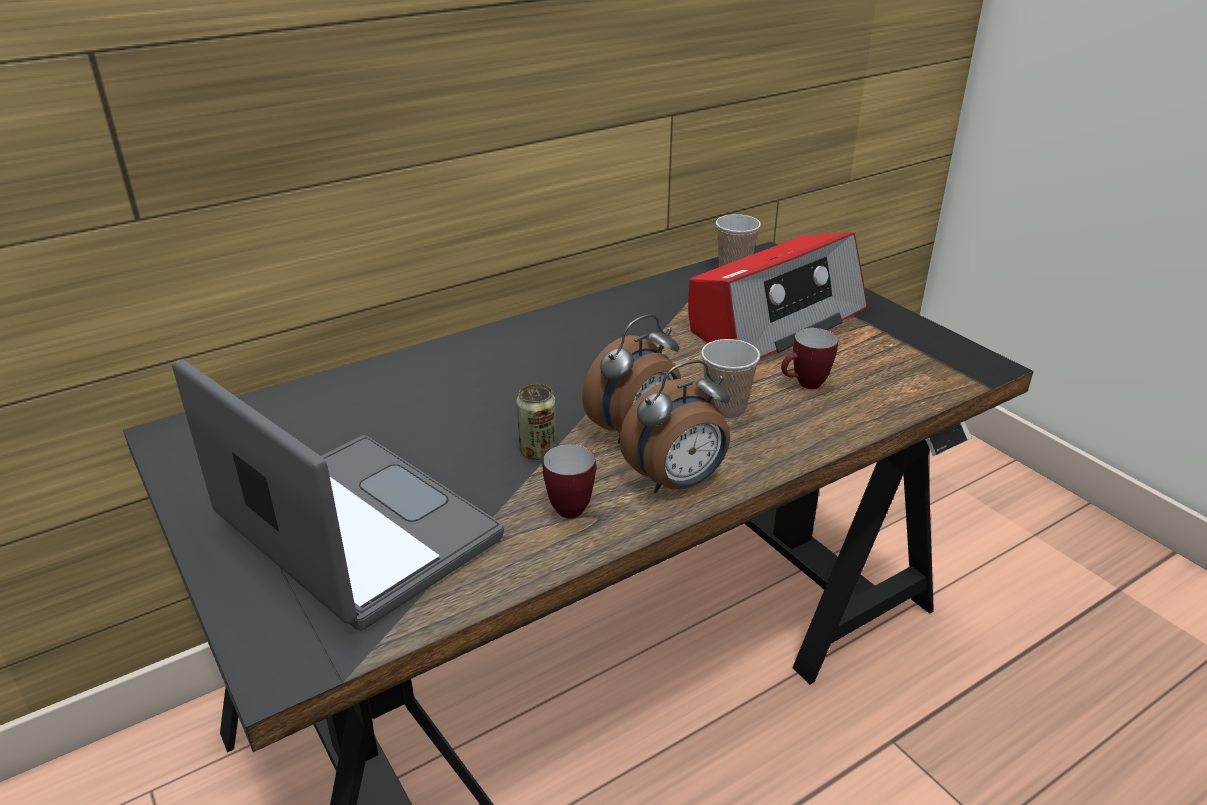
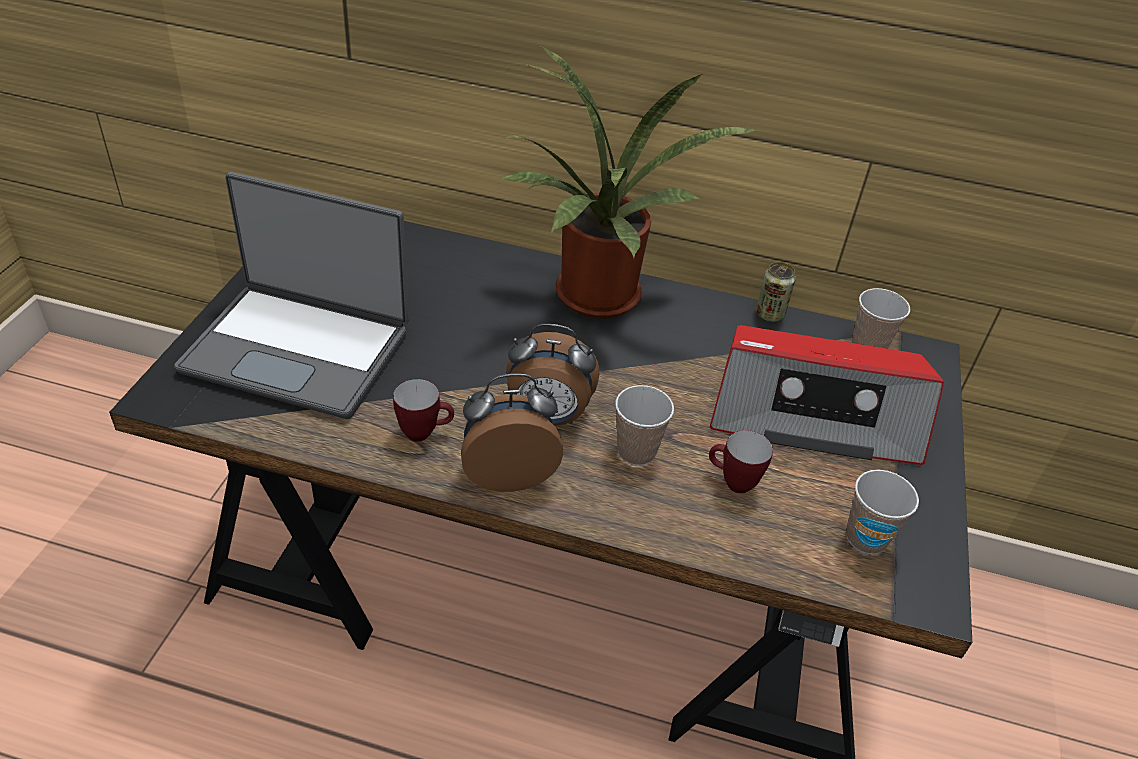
camera: 45 degrees right, 10 degrees up
(354, 533) = (299, 349): laptop -> laptop turned 105 degrees clockwise
(530, 346) = (595, 301): none -> potted plant
(538, 451) = (468, 380): can -> can (769, 314)
(677, 482) = (508, 472): alarm clock -> alarm clock turned 150 degrees clockwise
(911, 361) = (866, 538): none -> cup

